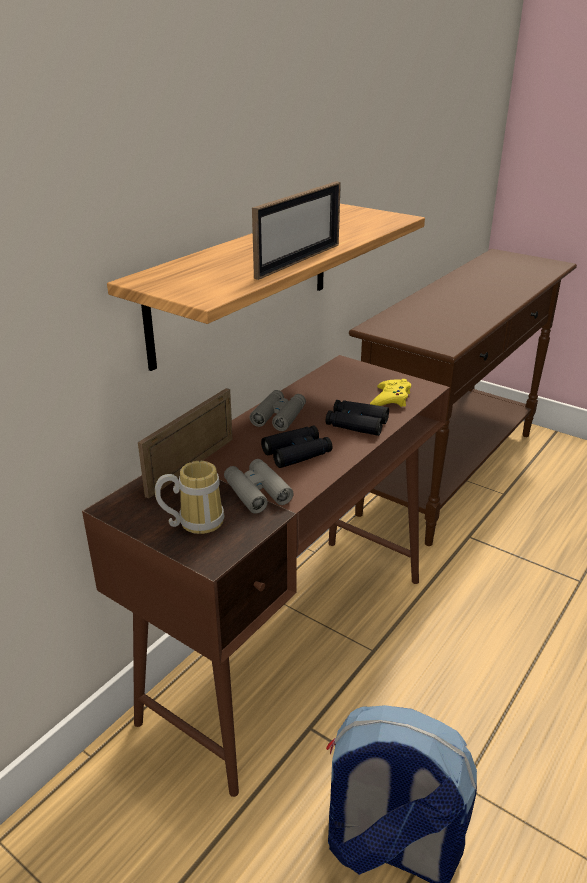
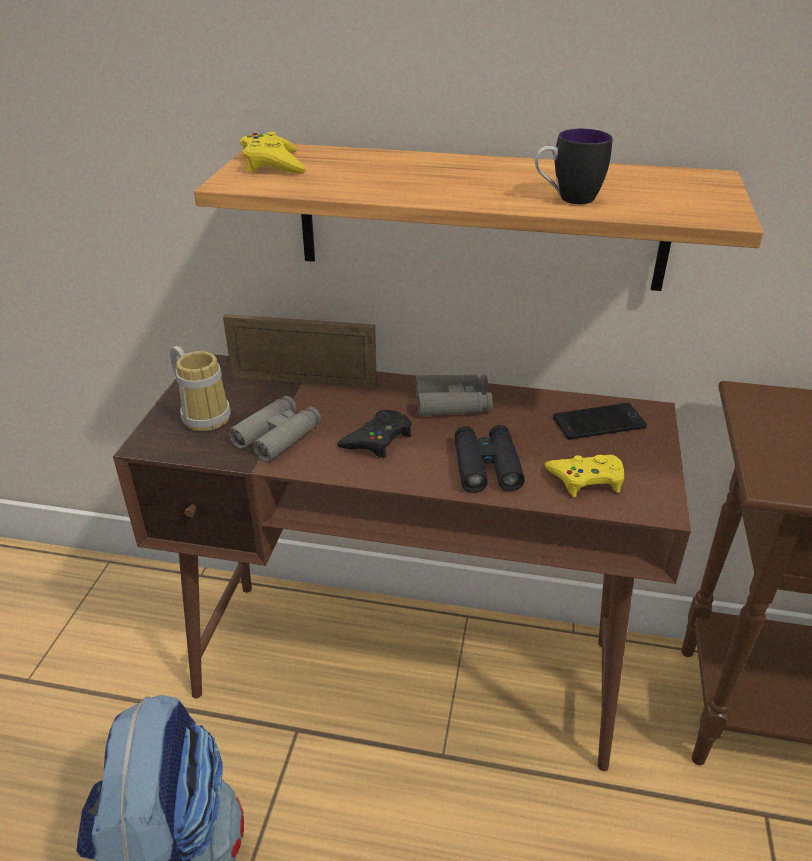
camera: 65 degrees right, 5 degrees up
(181, 283) = (272, 164): none -> yellow game controller
(297, 453) = (378, 439): black binoculars -> black game controller
(298, 260) = (410, 195): picture frame -> none
(340, 379) = (599, 422): none -> phone
(346, 234) = (567, 199): none -> mug

